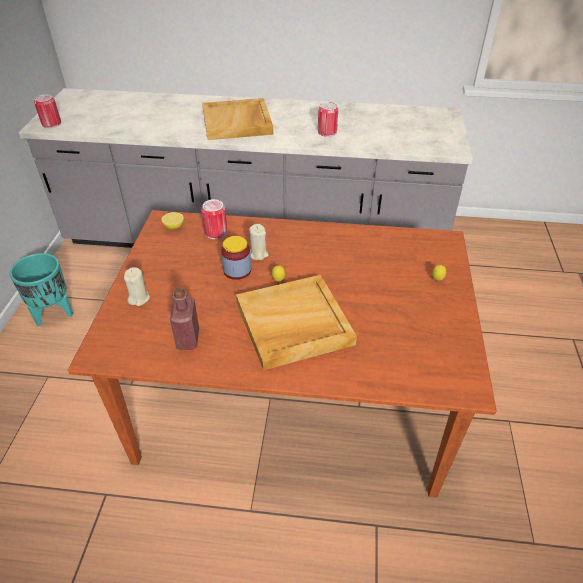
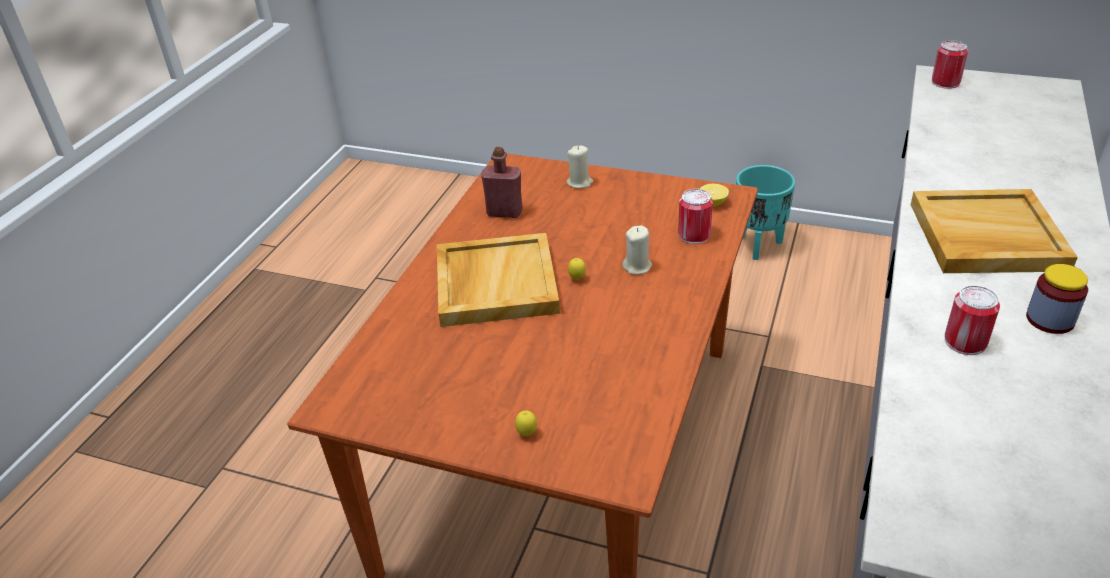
camera: 105 degrees right, 5 degrees down
(237, 270) = (607, 248): jar -> jar (1050, 319)

